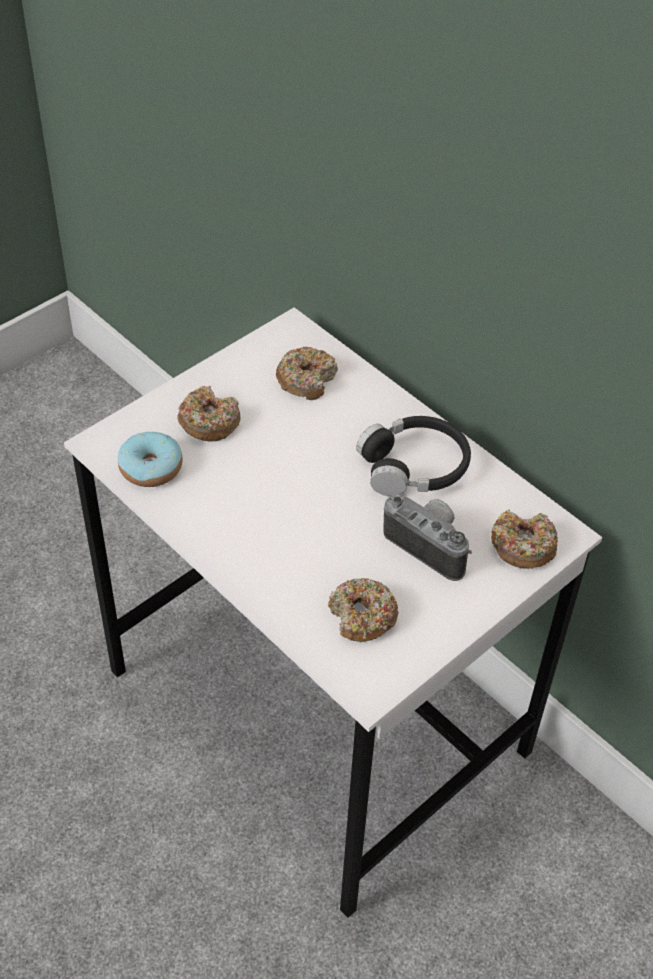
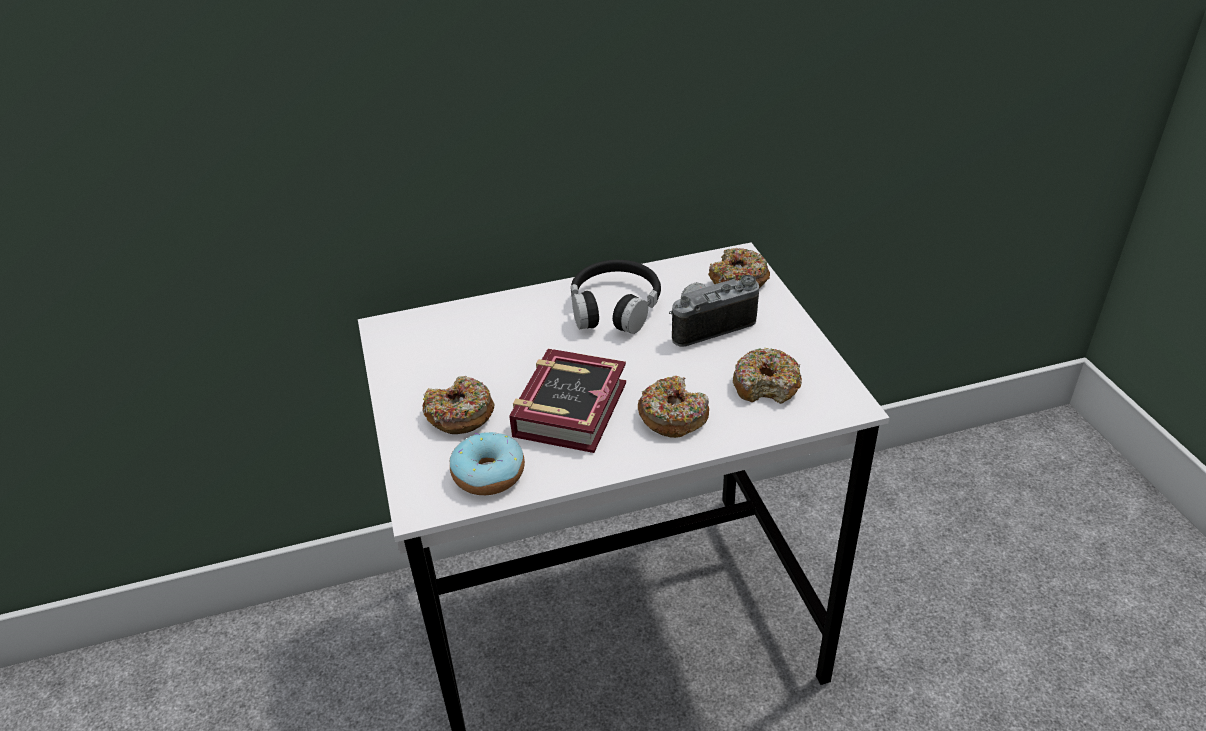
camera: 60 degrees left, 10 degrees down
(258, 490) = (575, 406): none -> book
(306, 380) = (460, 337): donut -> donut (673, 416)

